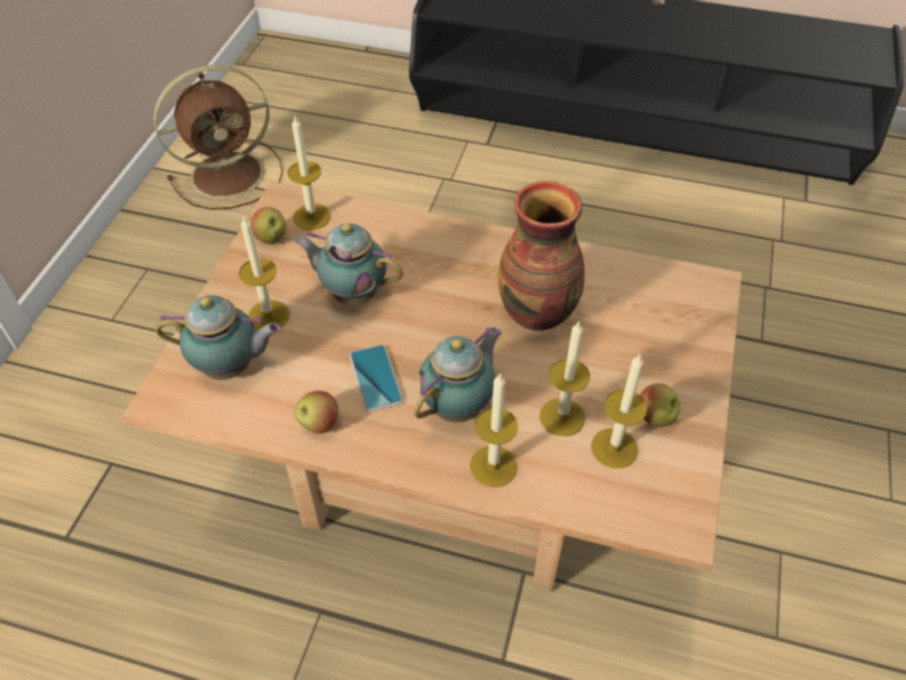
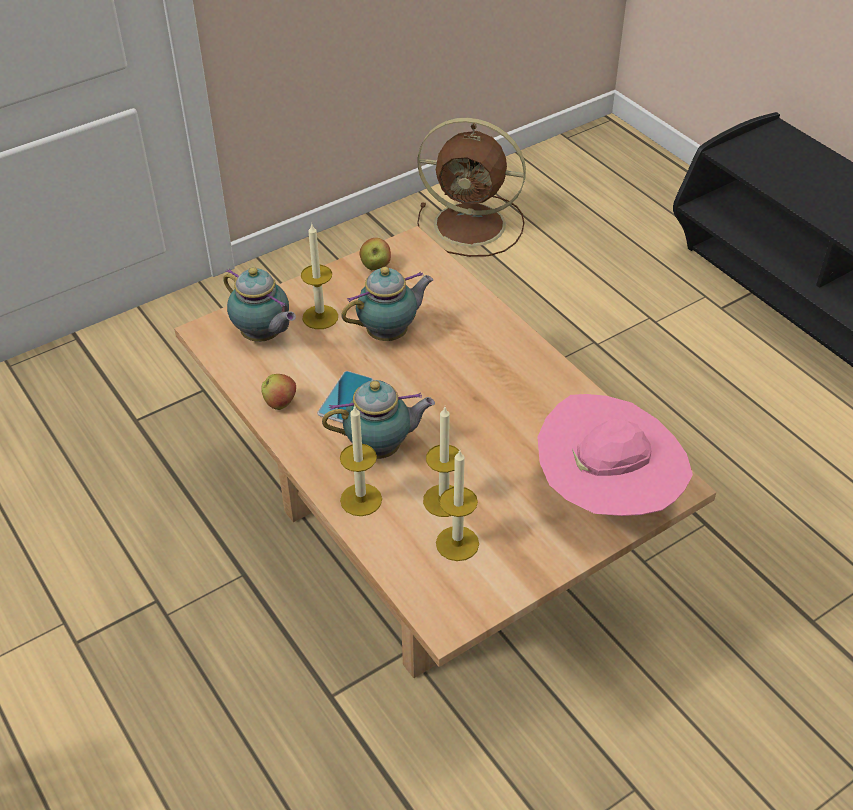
camera: 40 degrees right, 5 degrees down
(312, 217) = (419, 266): candle -> none
(352, 293) = (390, 333): teapot -> teapot turned 90 degrees clockwise
(539, 312) = (509, 423): vase -> none
(655, 417) = (512, 544): apple -> none
(676, 326) = (607, 496): none -> pink hat

